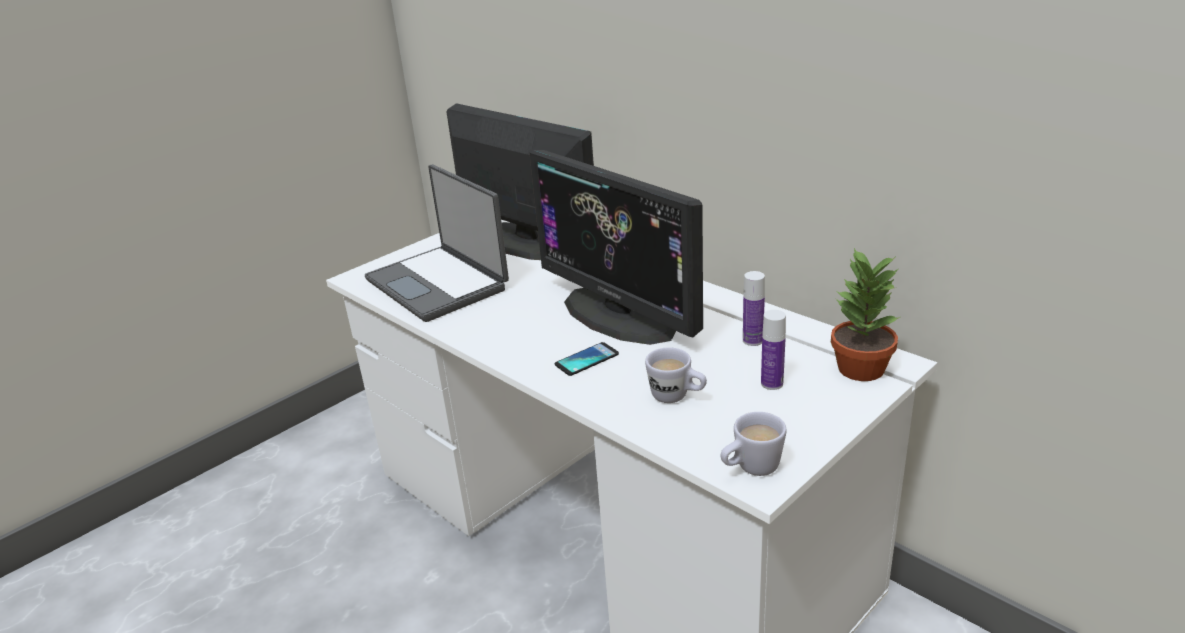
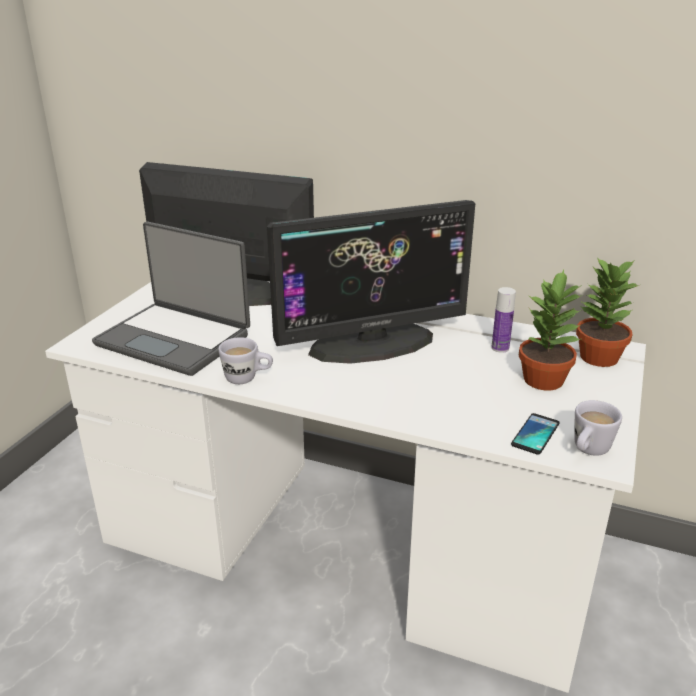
camera: 25 degrees left, 0 degrees up
(586, 360) = (376, 385): phone -> phone (535, 434)
(619, 315) = (372, 343): monitor -> monitor turned 45 degrees counterclockwise
(677, 397) = (480, 404): white mug -> white mug (247, 378)
(772, 383) = (544, 380): bottle -> potted plant

